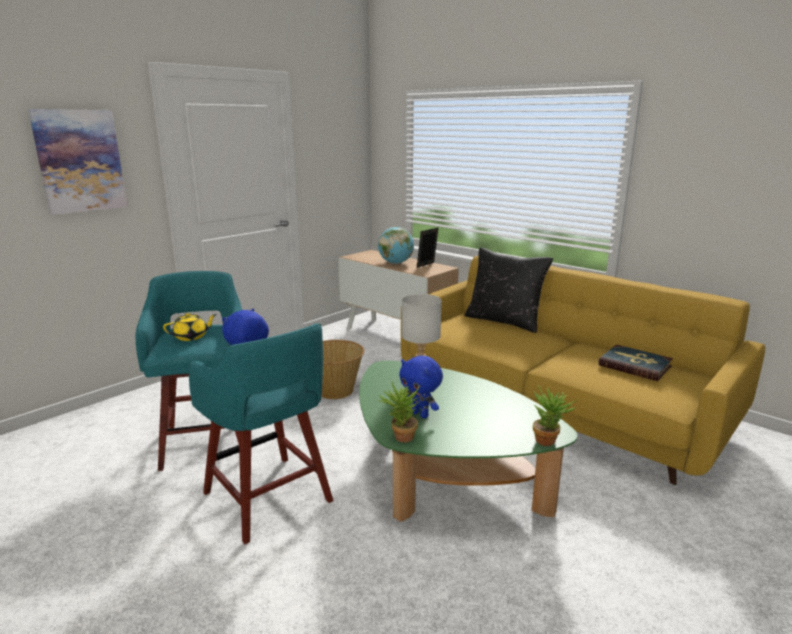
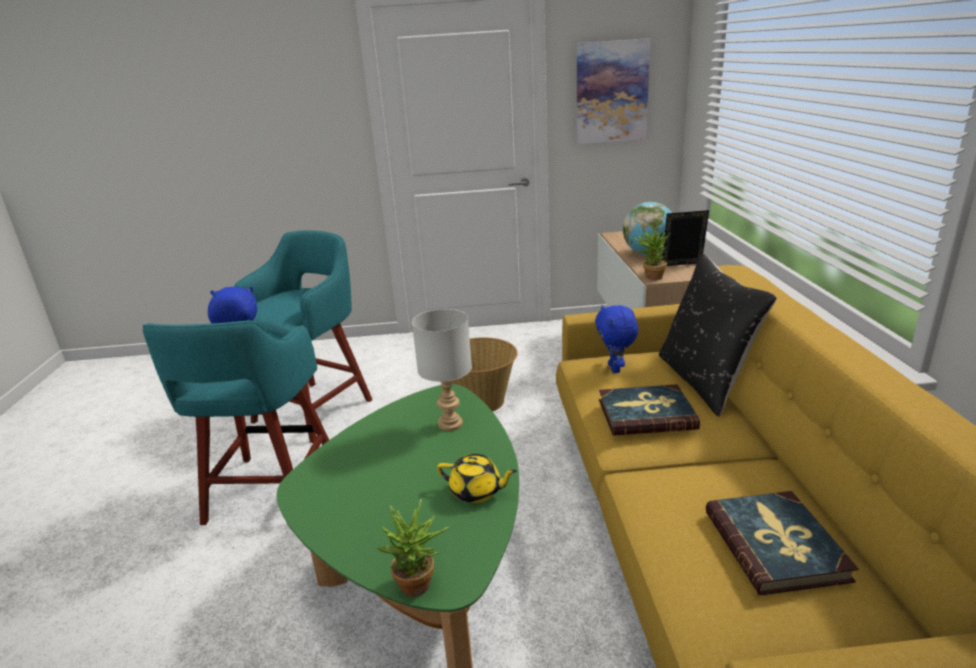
camera: 45 degrees right, 5 degrees up
(80, 161) = (284, 106): picture -> picture (611, 92)
(191, 337) = (285, 301): yellow teapot -> yellow teapot (476, 491)
(400, 438) = (301, 488): potted plant -> potted plant (650, 277)
(420, 414) = (367, 470): blue plush toy -> blue plush toy (615, 369)
(509, 340) = (646, 414): none -> book

